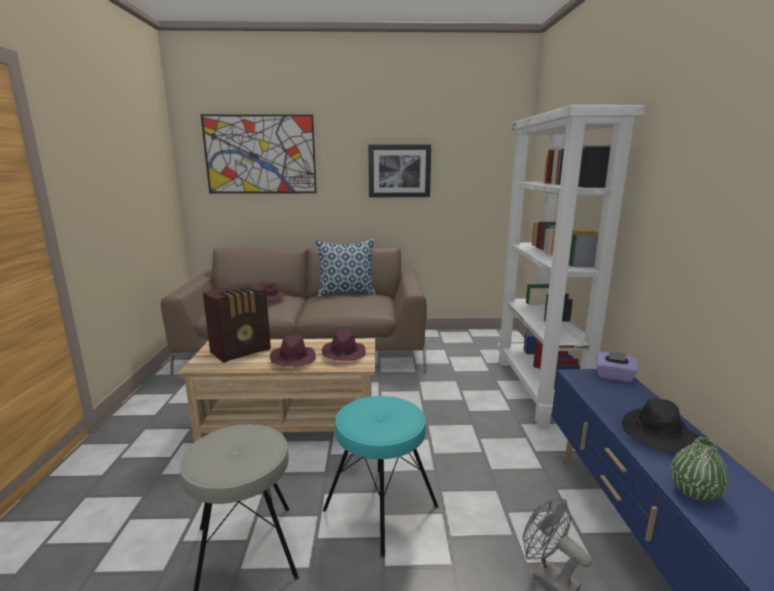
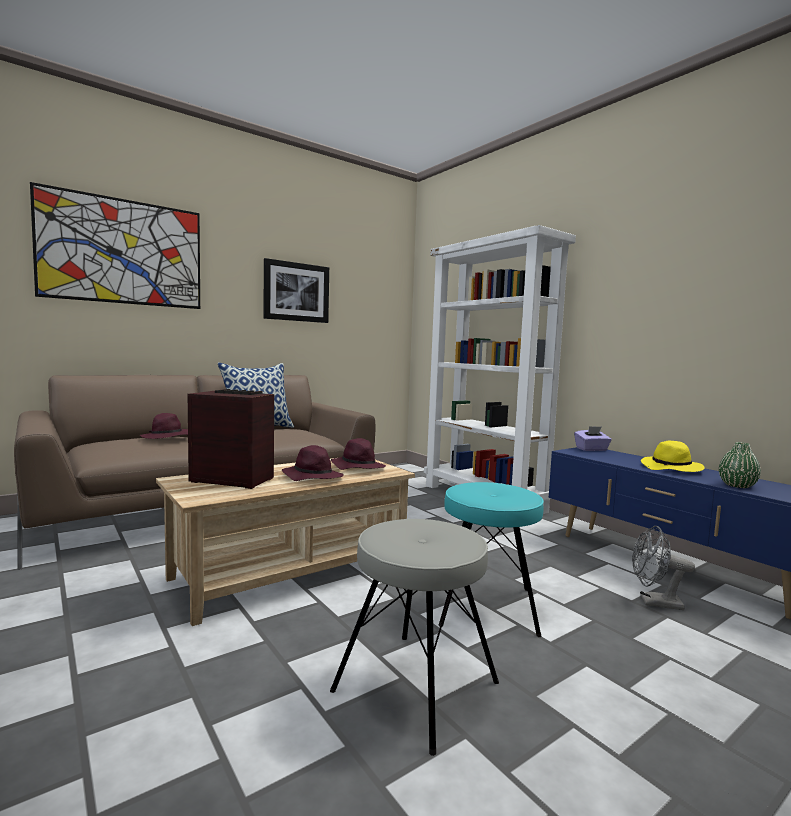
camera: 35 degrees left, 10 degrees down
(242, 351) = (231, 480): radio -> radio turned 90 degrees counterclockwise
(658, 434) = (671, 468): black hat -> yellow hat

